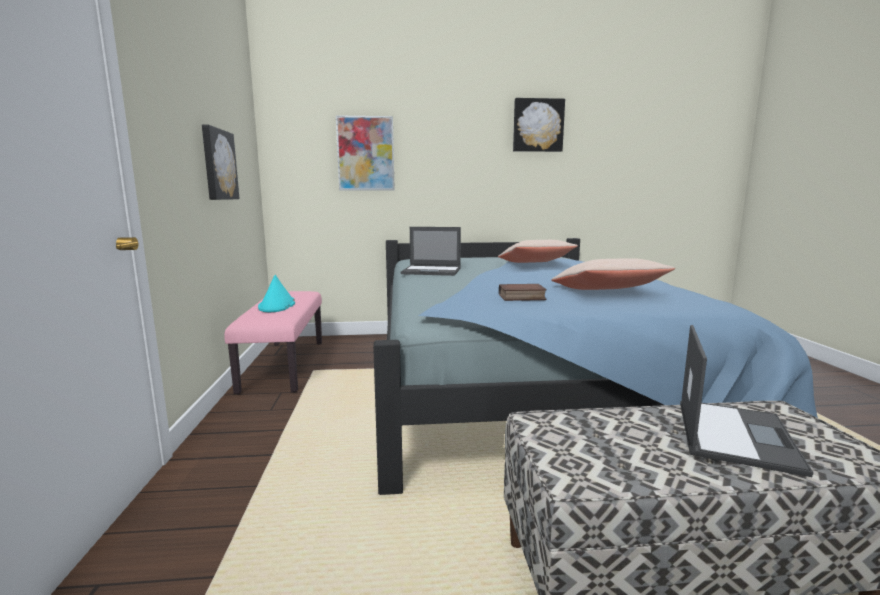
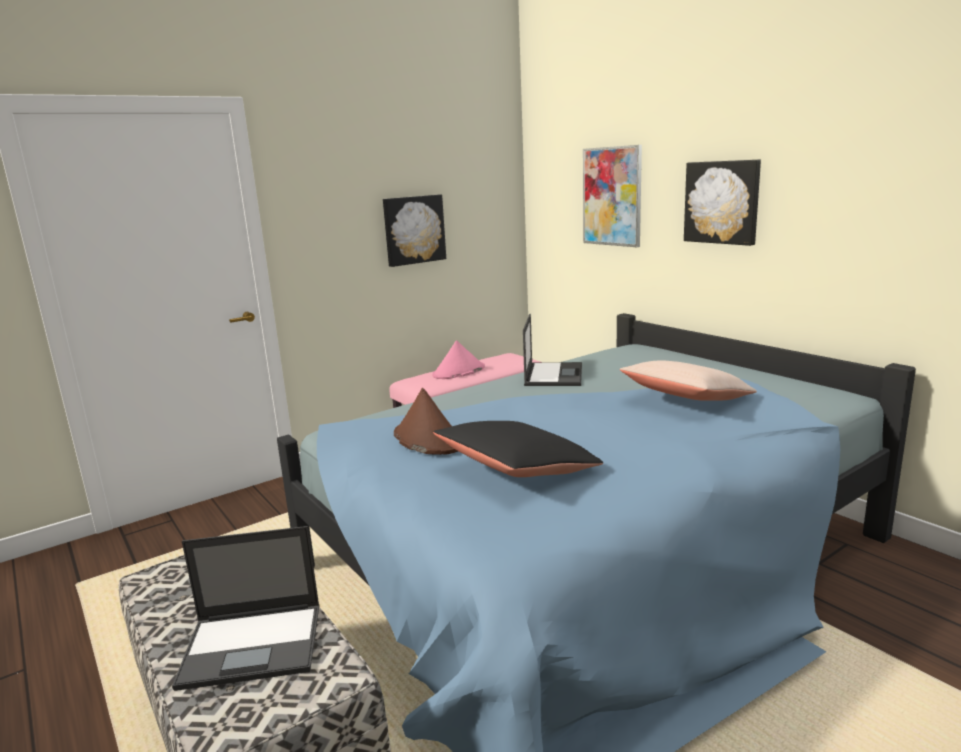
camera: 60 degrees right, 5 degrees up
(277, 305) = (458, 372): turquoise hat -> pink hat
(432, 271) = (553, 374): laptop -> laptop turned 150 degrees counterclockwise
(521, 297) = (428, 439): book -> brown hat
(538, 125) = (855, 142): picture -> picture (722, 202)
(607, 292) = (518, 470): beige pillow -> black pillow

